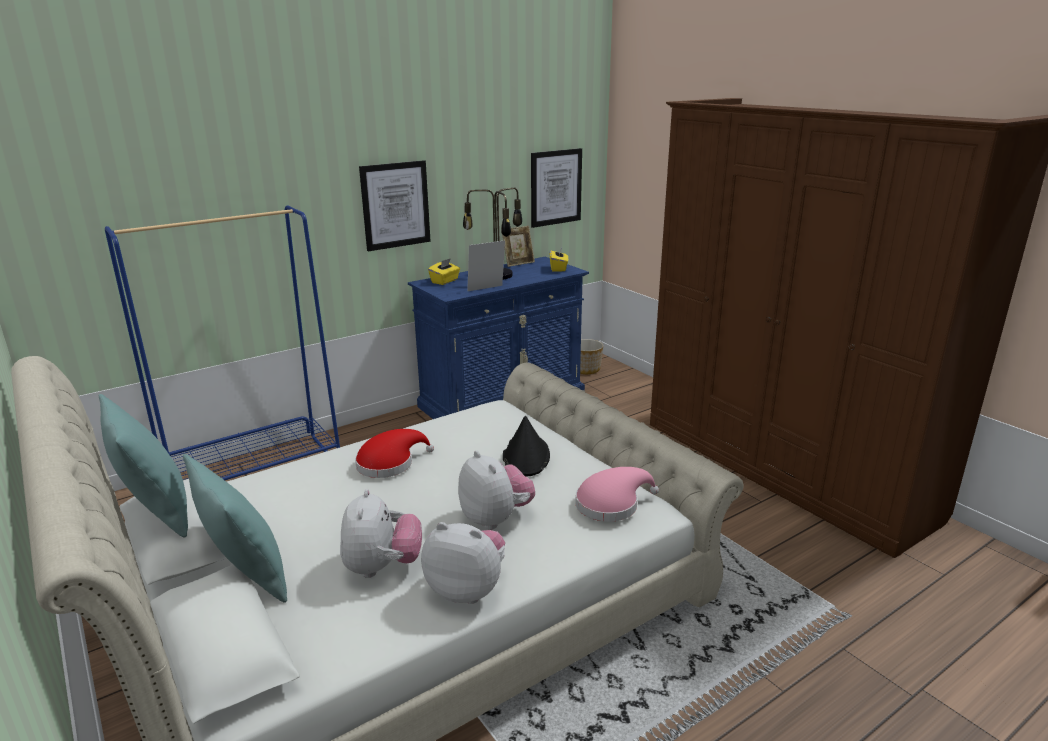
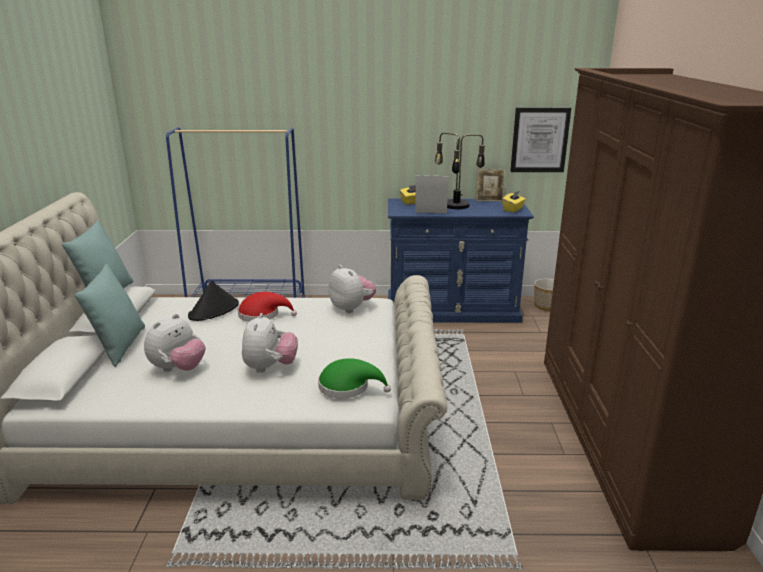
camera: 35 degrees right, 0 degrees up
(395, 205) = (384, 137): picture -> none
(467, 589) = (199, 399): plush toy -> plush toy (351, 308)
(526, 456) = (345, 338): black hat -> black hat (214, 310)
(611, 504) = (348, 386): pink hat -> green hat

